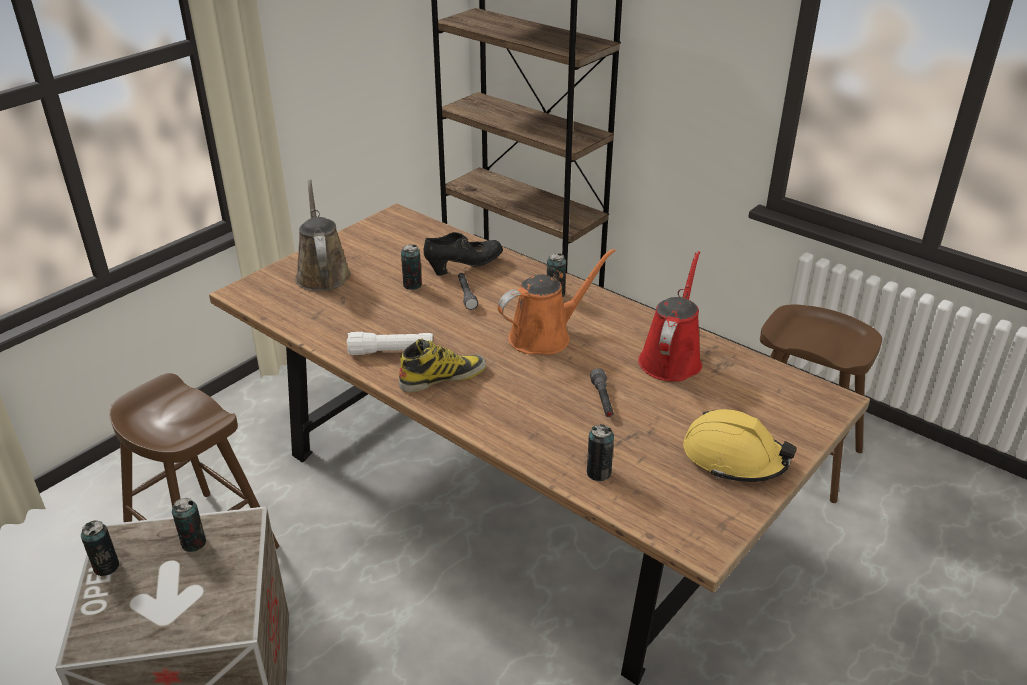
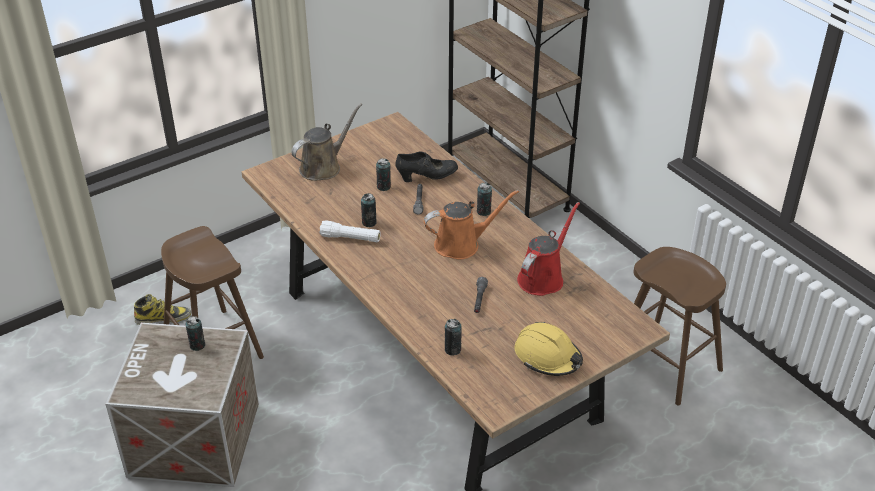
camera: 15 degrees right, 5 degrees up
(106, 566) = (143, 350): can -> can (369, 222)
(322, 274) = (323, 167): brown watering can -> brown watering can turned 45 degrees clockwise
(442, 377) = (378, 263): boot -> boot (163, 317)

